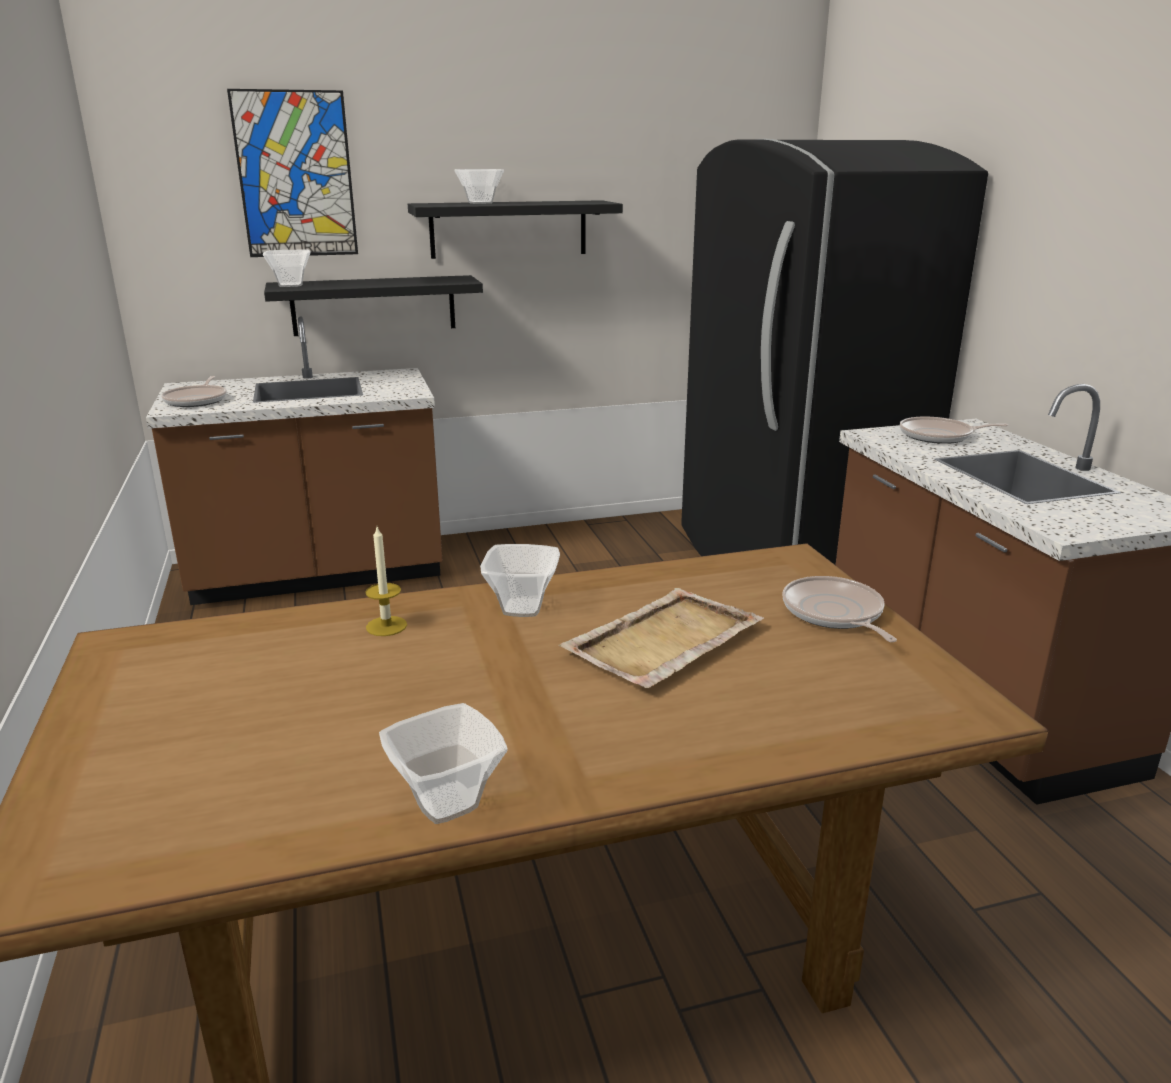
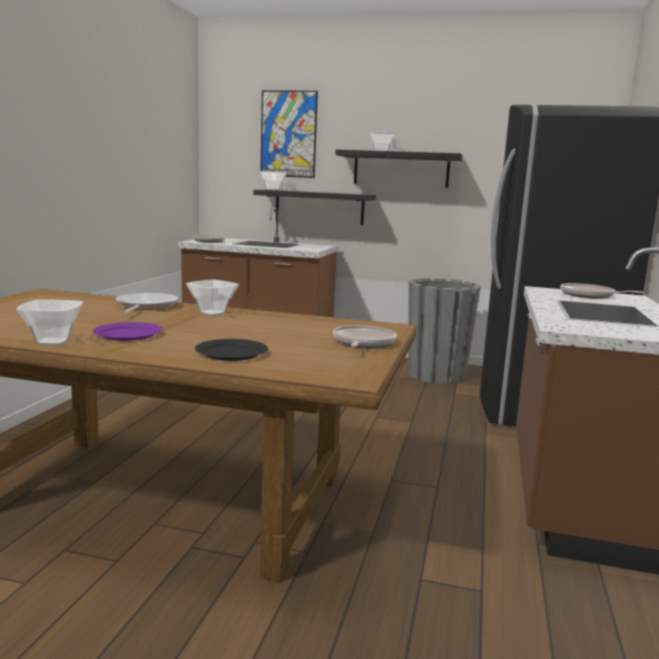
camera: 30 degrees right, 10 degrees down
(386, 626) = (145, 306): candle -> frying pan
(516, 723) = (128, 334): none -> purple plate
(618, 546) = (436, 375): none -> grey planter
(662, 642) = (249, 331): beige tray -> none
(743, 711) = (231, 353): none -> black plate

